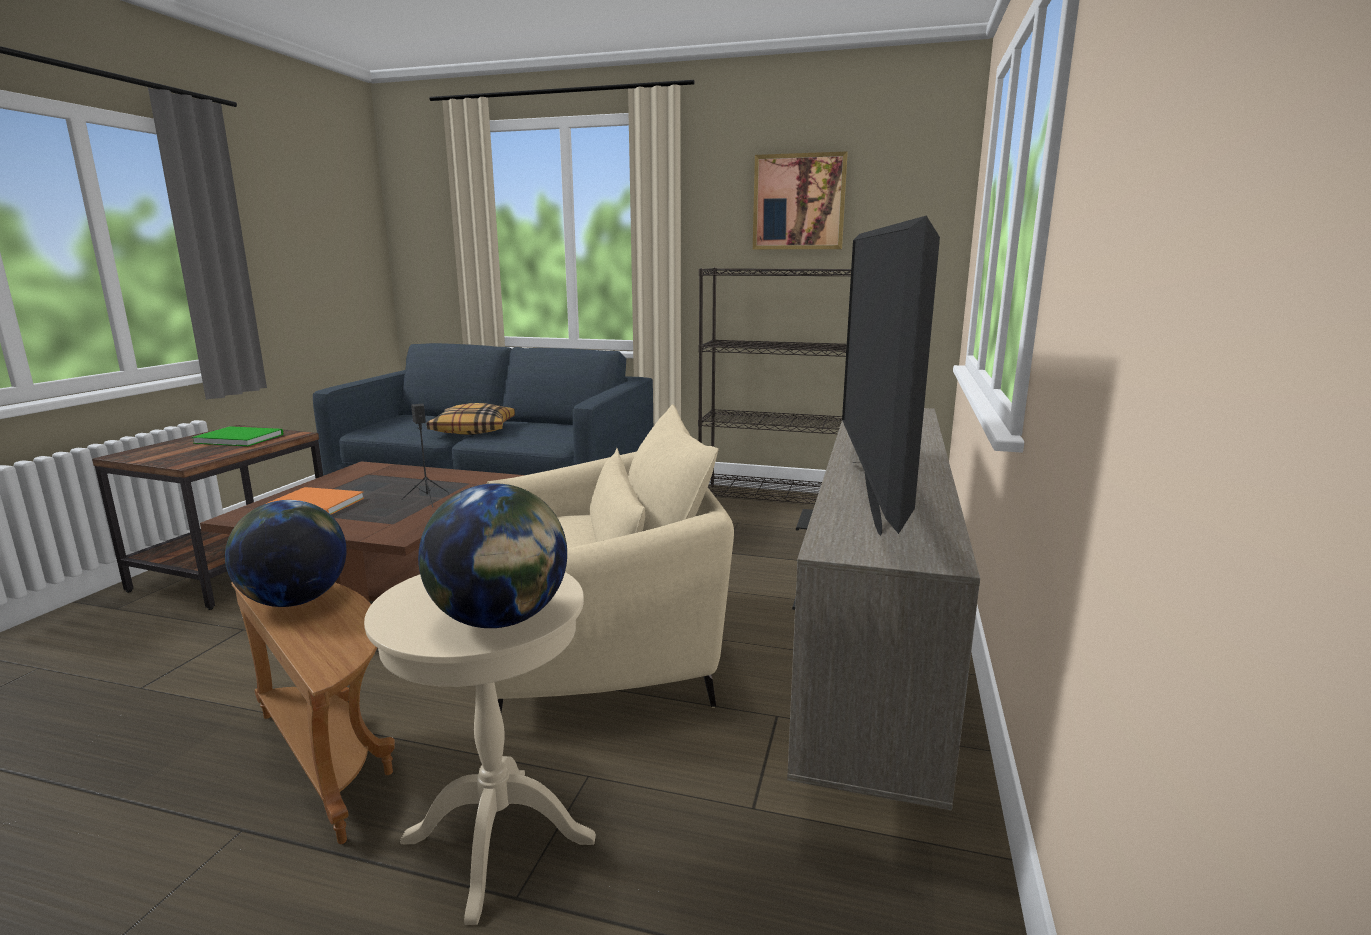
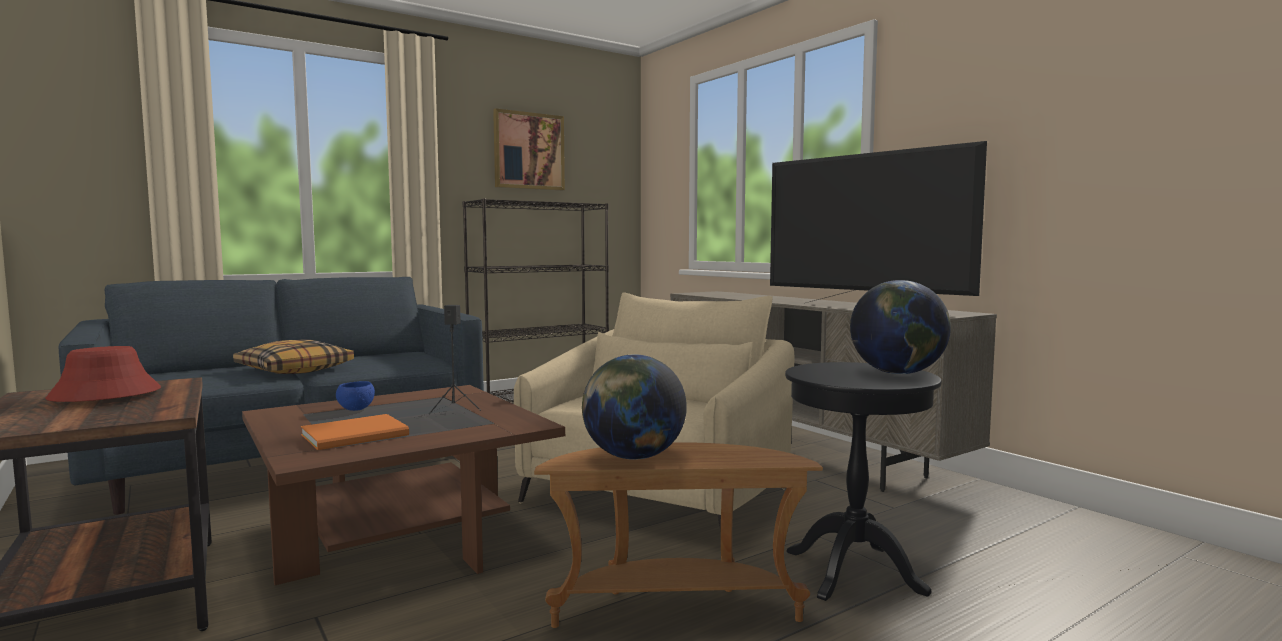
camera: 50 degrees left, 10 degrees down
(239, 438) = (105, 395): green book -> red hat
(395, 479) = (356, 409): none -> blue bowl
(498, 840) = (854, 571): beige side table -> black side table

